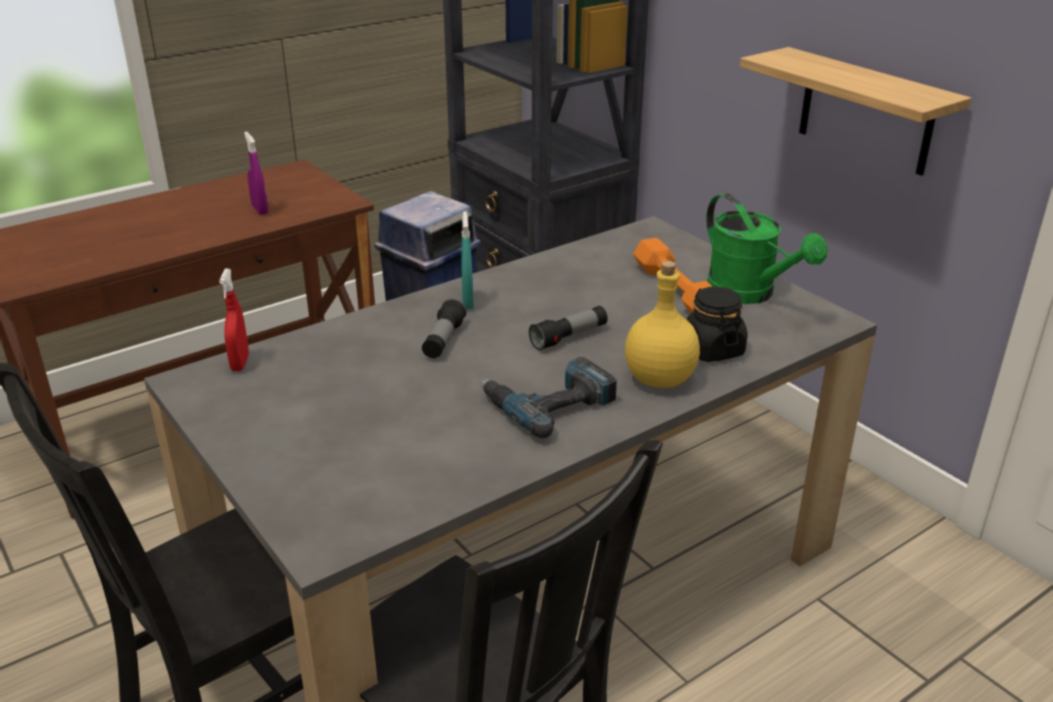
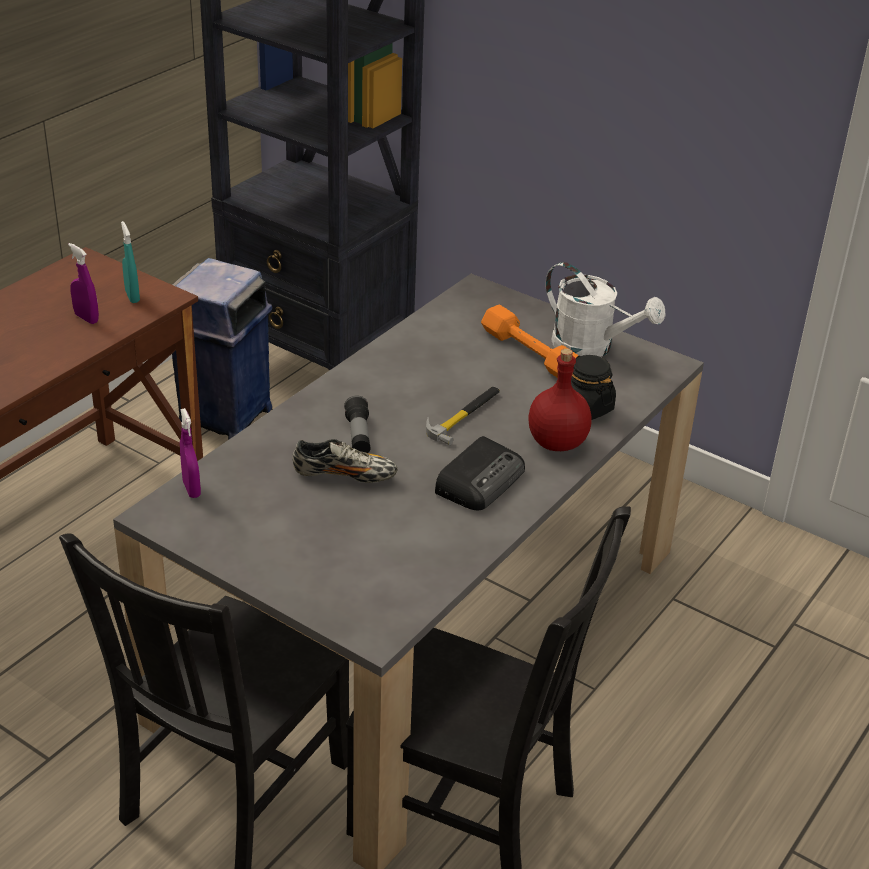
camera: 20 degrees left, 5 degrees up
(240, 363) = (191, 489): red spray bottle -> purple spray bottle
(403, 375) = (344, 475): none -> shoe
(468, 302) = (356, 393): turquoise spray bottle -> turquoise spray bottle (132, 296)
(549, 403) = (480, 480): power drill -> radio
(569, 337) = (464, 415): flashlight -> hammer
(658, 378) = (556, 442): yellow bottle -> red bottle
(750, 294) = (592, 347): green watering can -> white watering can
(866, 112) = (658, 166): shelf -> none

